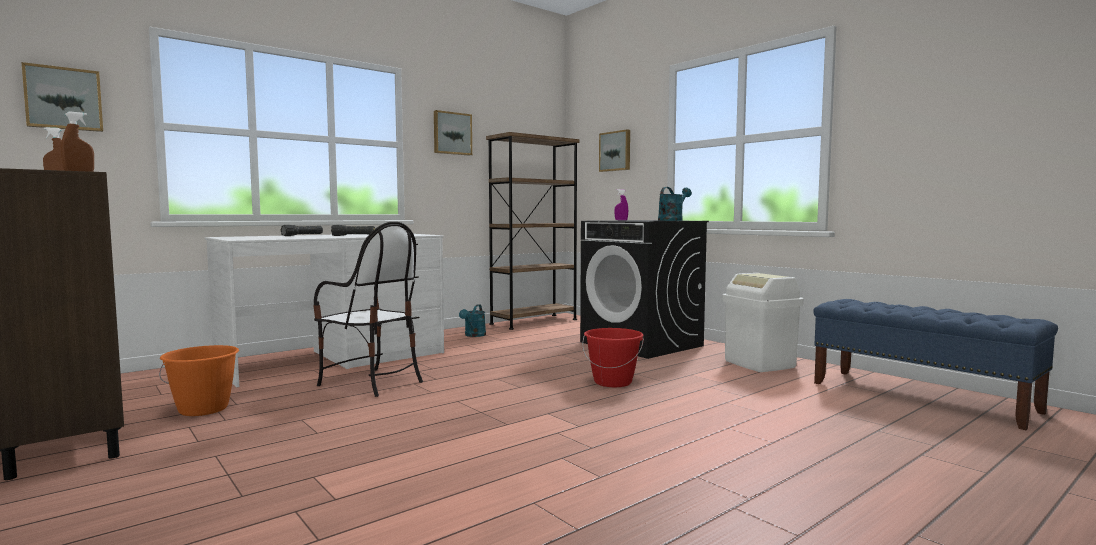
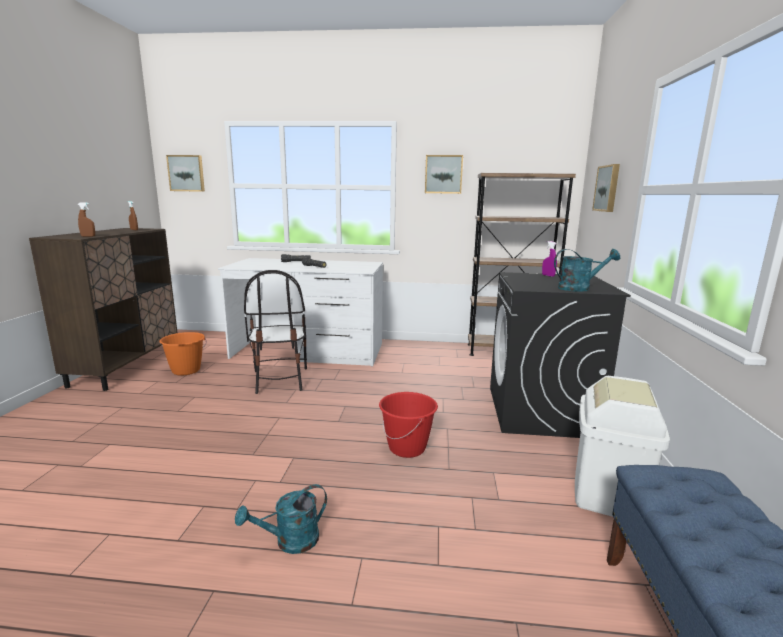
camera: 45 degrees right, 10 degrees up
(473, 335) = (430, 354): turquoise watering can -> turquoise watering can (290, 542)

